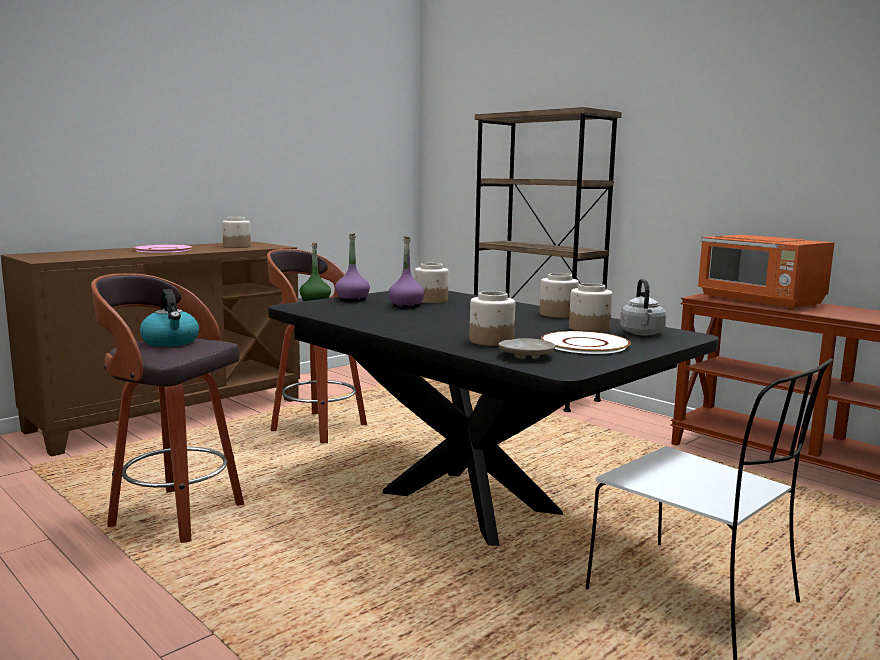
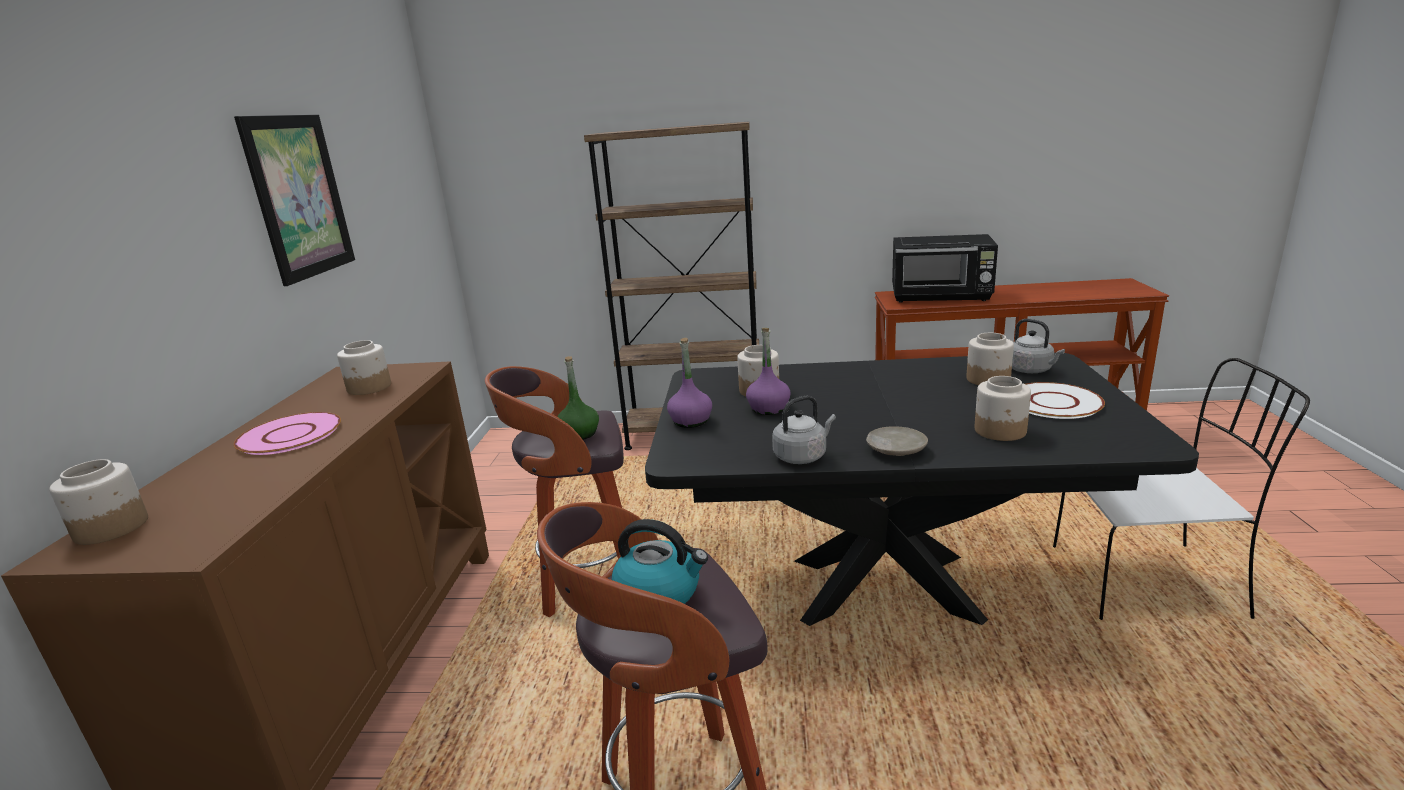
camera: 40 degrees left, 10 degrees up
(260, 132) = (299, 197): none -> picture
(349, 319) = (802, 456): none -> grey kettle
(526, 356) = (1082, 439): beige plate -> beige plate (895, 449)
(557, 314) = (908, 368): jar -> jar (110, 528)
(760, 301) = (941, 297): orange microwave -> black microwave

